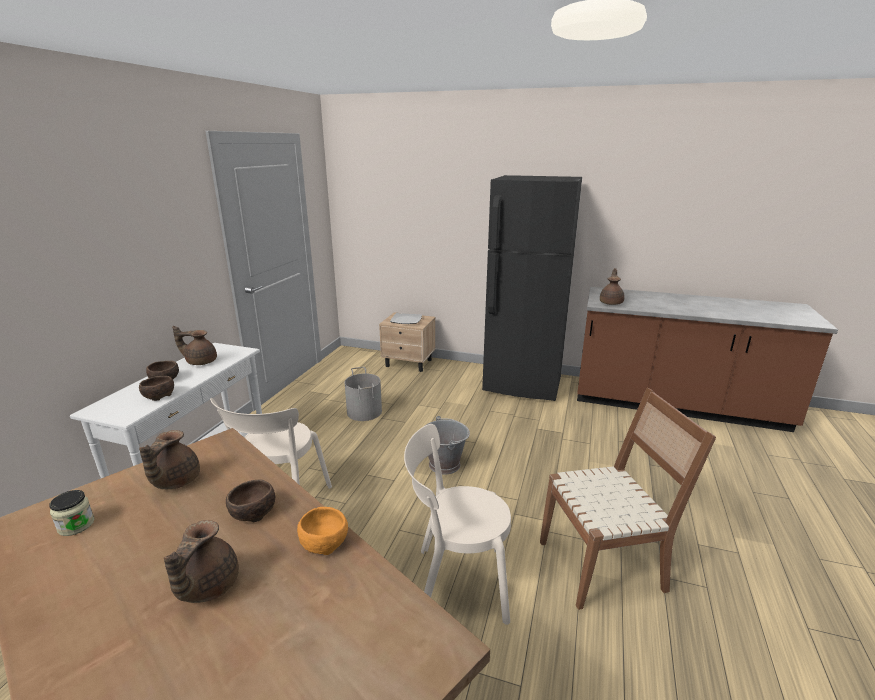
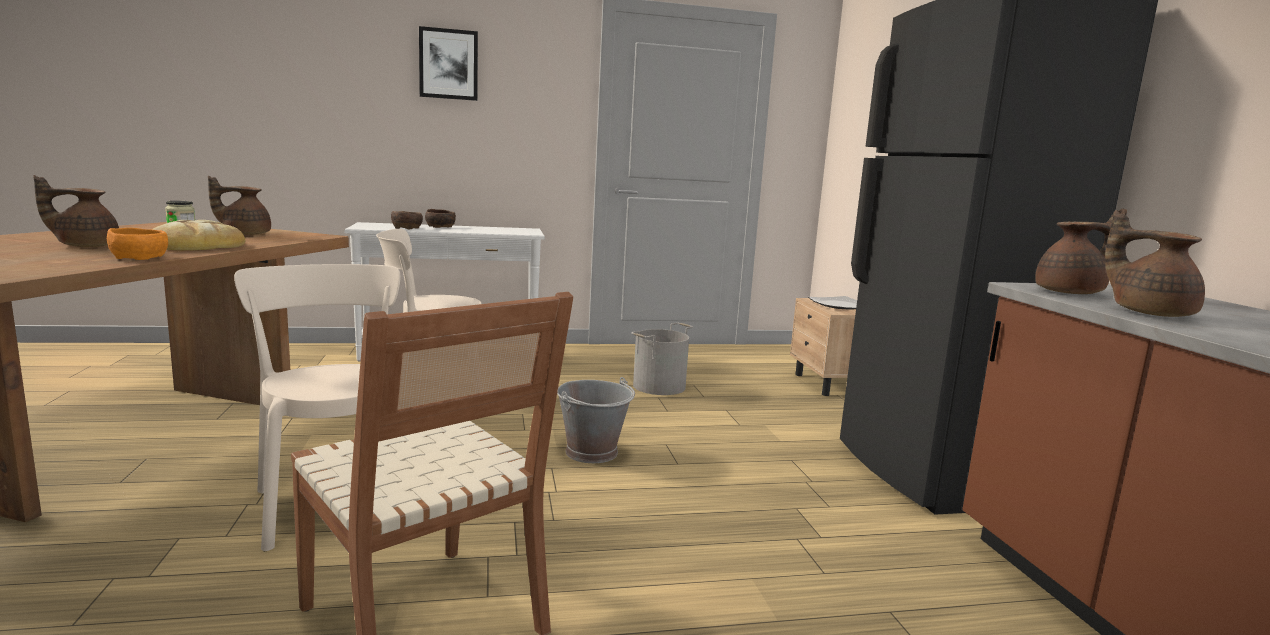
camera: 60 degrees right, 10 degrees down
(105, 218) = (448, 64): none -> picture
(200, 361) = (489, 229): brown teapot -> brown teapot (1149, 312)
(252, 512) = (195, 245): brown bowl -> bread

